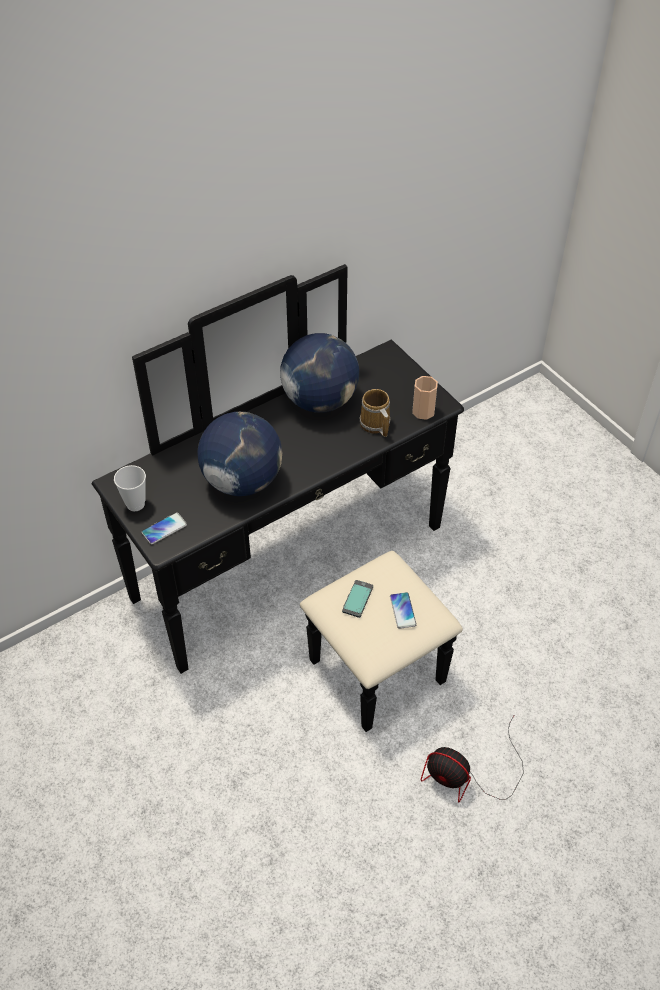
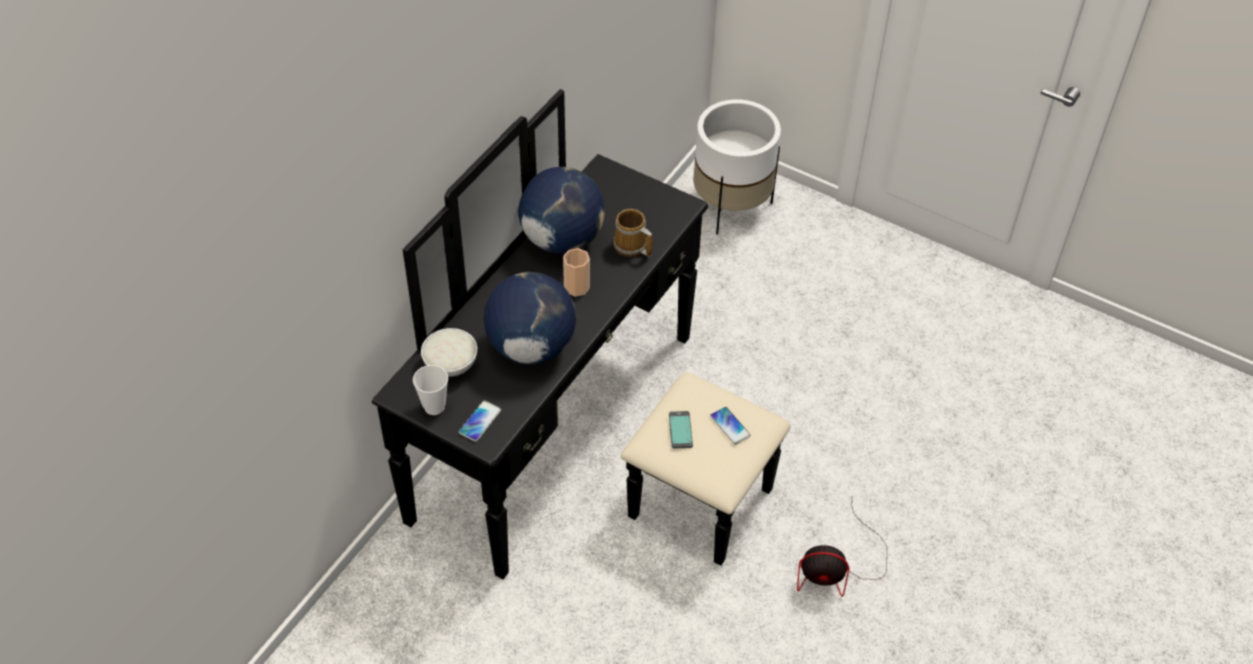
camera: 25 degrees left, 0 degrees up
(170, 474) = (451, 365): none -> white bowl
(423, 411) = (671, 218): cup -> cup (576, 287)
(533, 429) = (731, 207): none -> white planter

